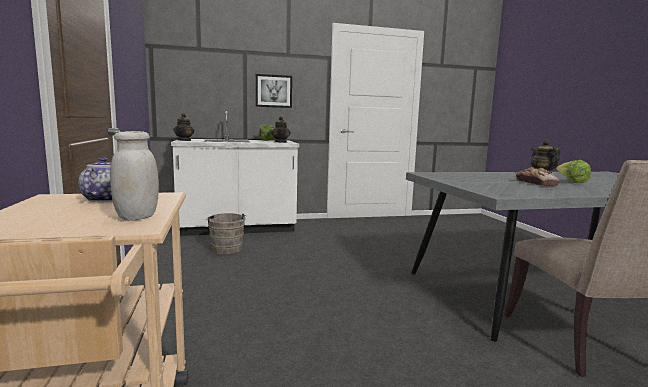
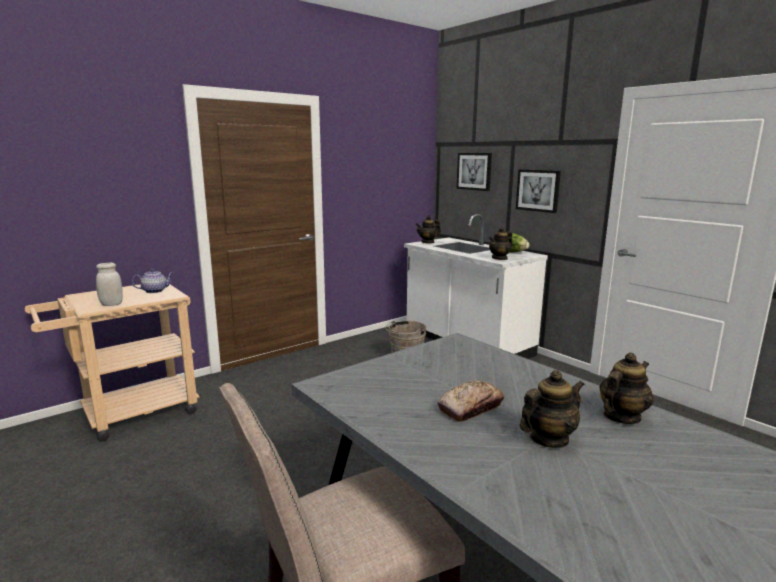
camera: 65 degrees right, 5 degrees up
(204, 74) = (474, 171): none -> picture
(571, 182) = (548, 439): lettuce -> teapot

